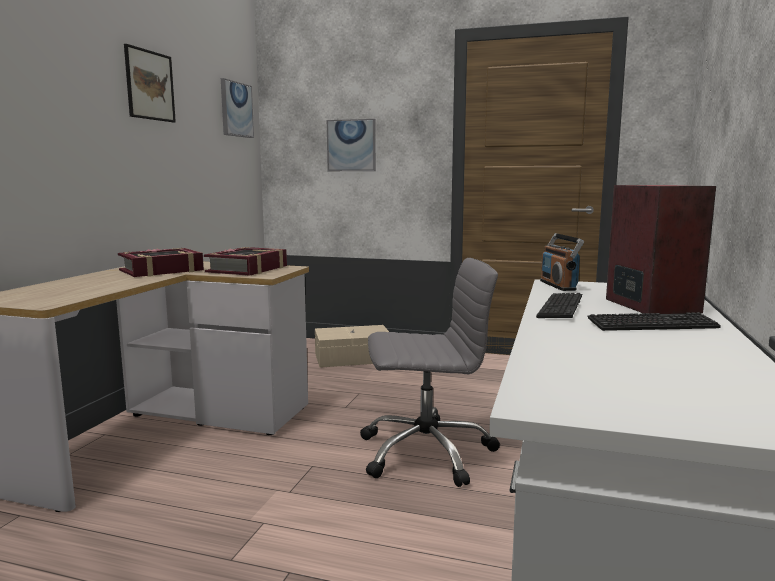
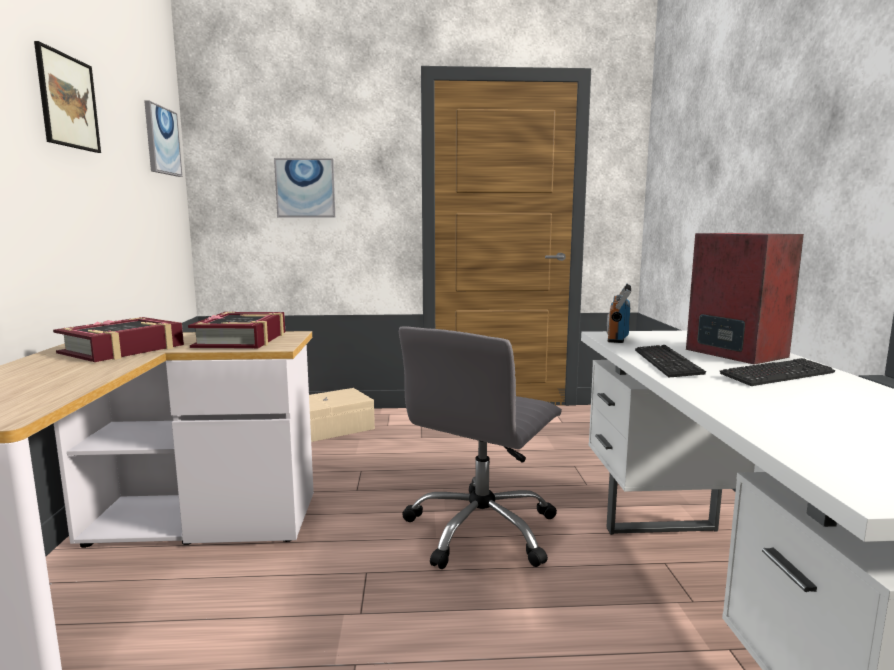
camera: 20 degrees left, 0 degrees up
(426, 452) = (481, 530): grey office chair -> grey office chair turned 150 degrees clockwise
(558, 285) = (617, 337): radio -> radio turned 45 degrees clockwise

